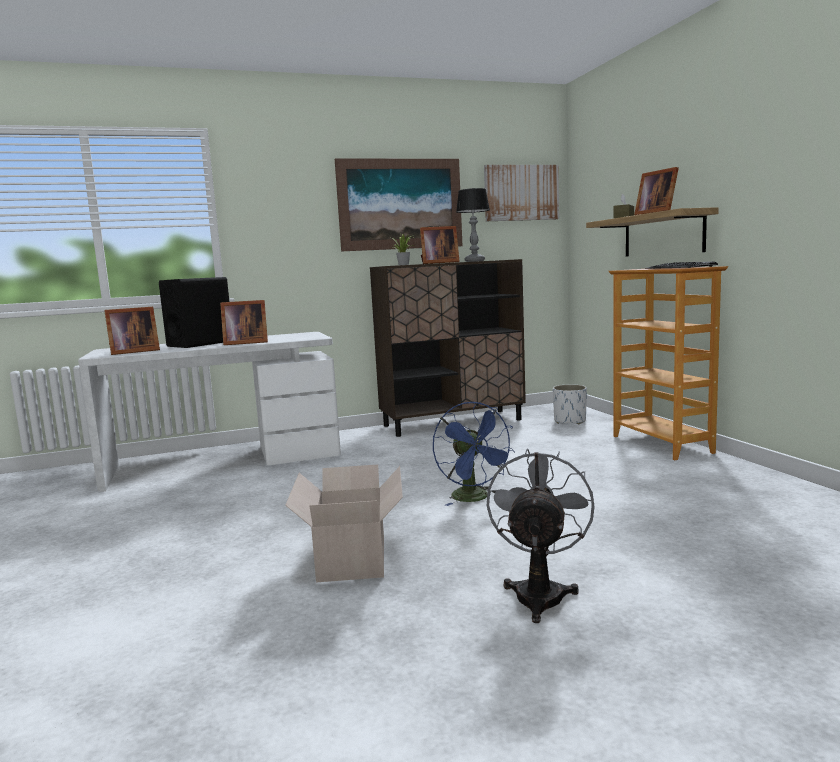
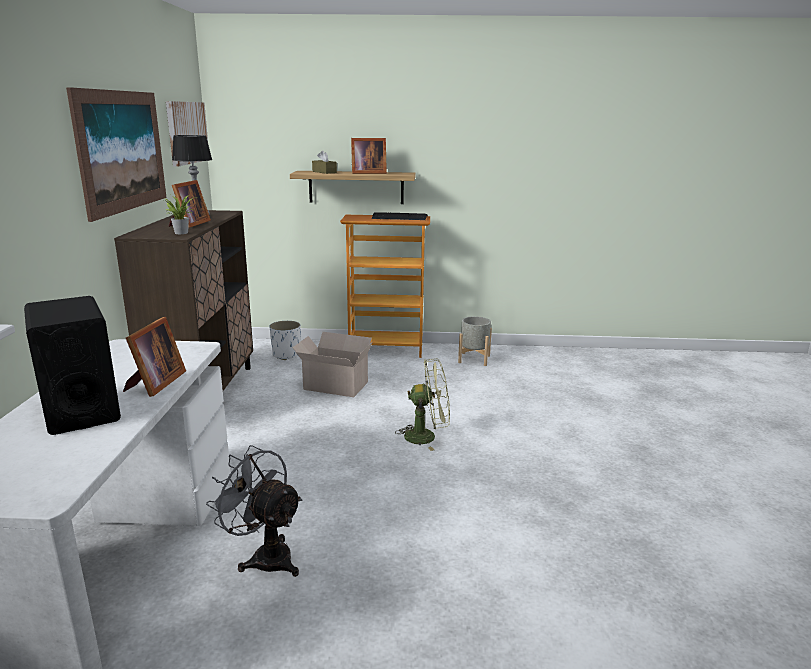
camera: 70 degrees left, 10 degrees up
(132, 352) = (66, 464): picture frame -> none
(353, 556) = (502, 510): cardboard box -> cardboard box (334, 385)
(475, 499) = (427, 436): blue fan -> green fan
(540, 592) = (591, 455): grey fan -> grey fan (265, 556)
(731, 482) = (474, 359): none -> grey planter

